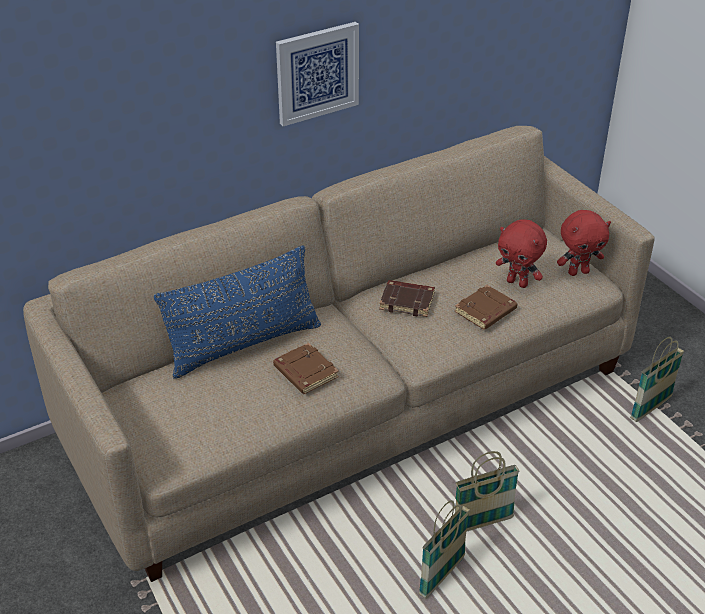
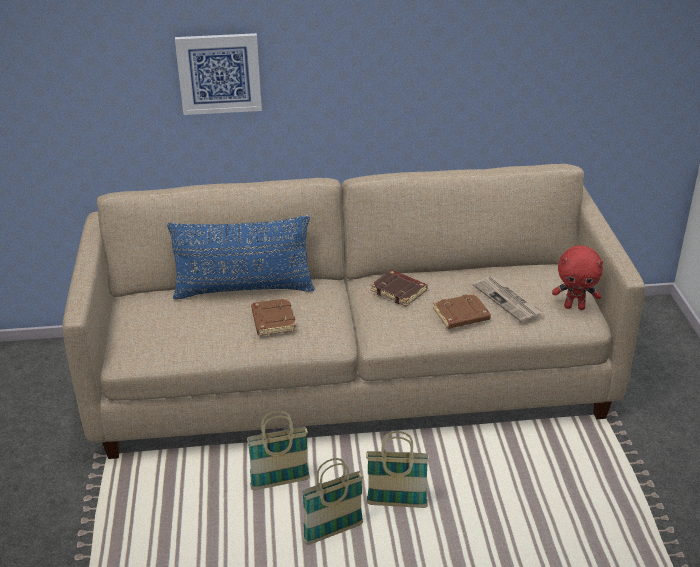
camera: 25 degrees right, 5 degrees down
(317, 73) = (366, 74): picture -> picture (219, 73)
(517, 283) = (508, 300): red plush toy -> newspaper
(651, 408) = (622, 459): basket -> basket (280, 483)

